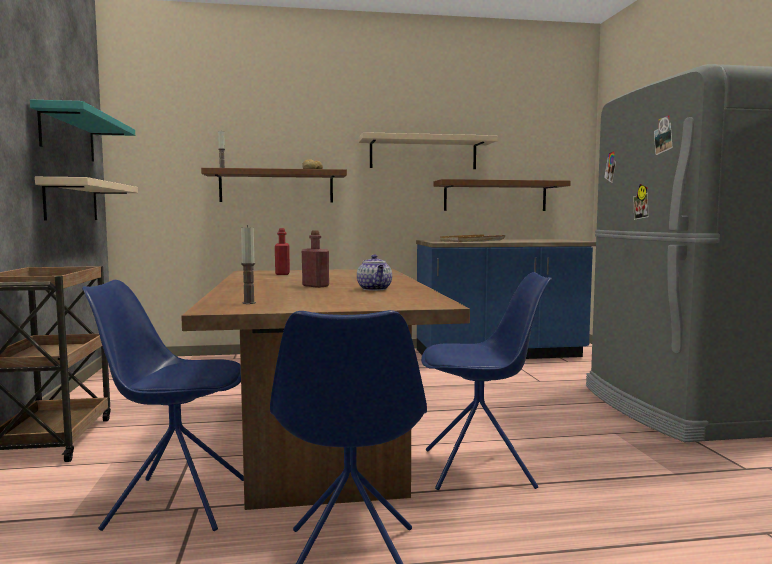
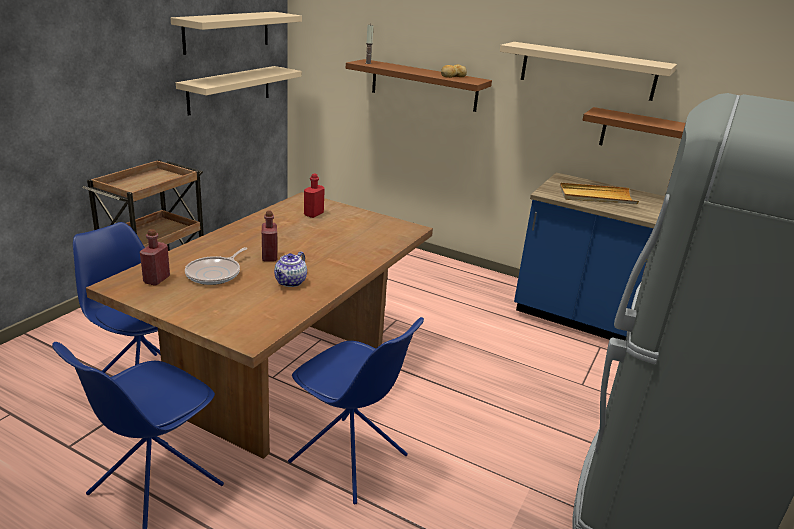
camera: 35 degrees right, 20 degrees up
(68, 135) = (227, 31): turquoise shelf -> beige shelf
(249, 303) = (156, 280): candle -> red bottle
(296, 295) = (215, 273): none -> frying pan

